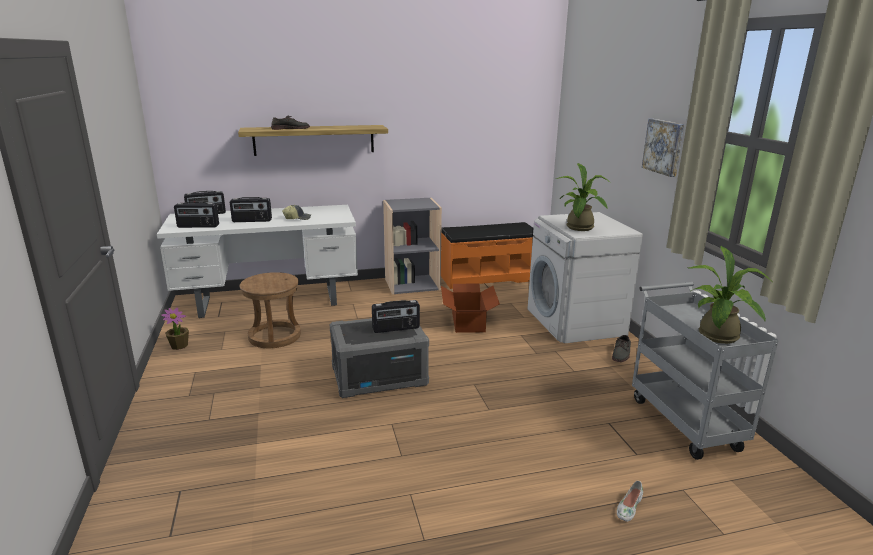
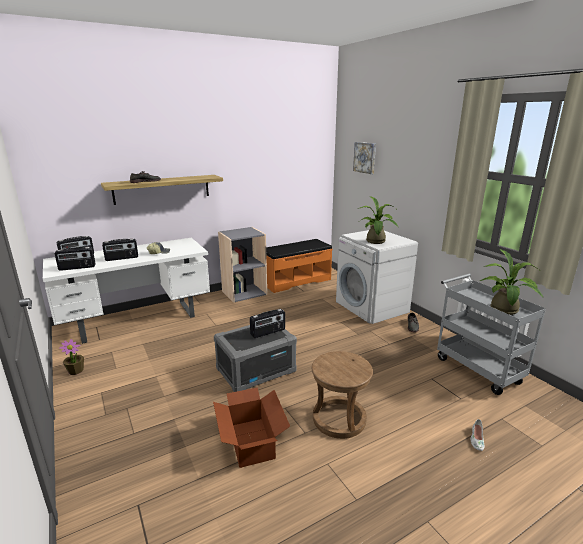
camera: 15 degrees left, 0 degrees up
(274, 336) = (156, 350): brown stool -> brown stool (339, 419)
(468, 321) = (299, 316): cardboard box -> cardboard box (252, 441)
(664, 147) = (431, 182): picture -> picture (365, 157)

